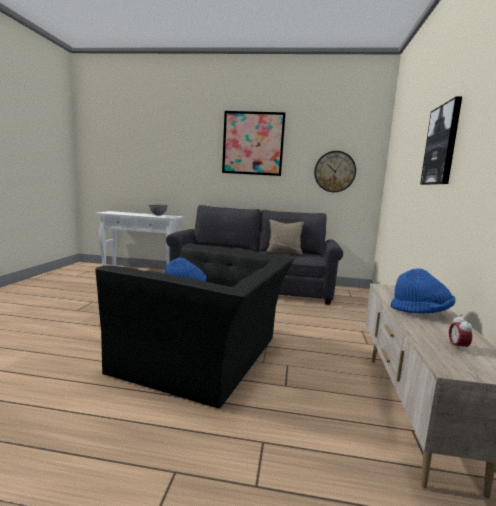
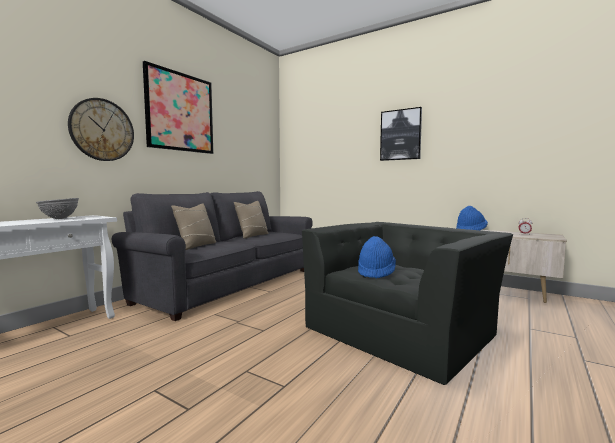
camera: 65 degrees left, 5 degrees down
(222, 247) = (196, 245): none -> beige pillow
(334, 171) = (251, 151): wall clock -> wall clock (102, 130)

